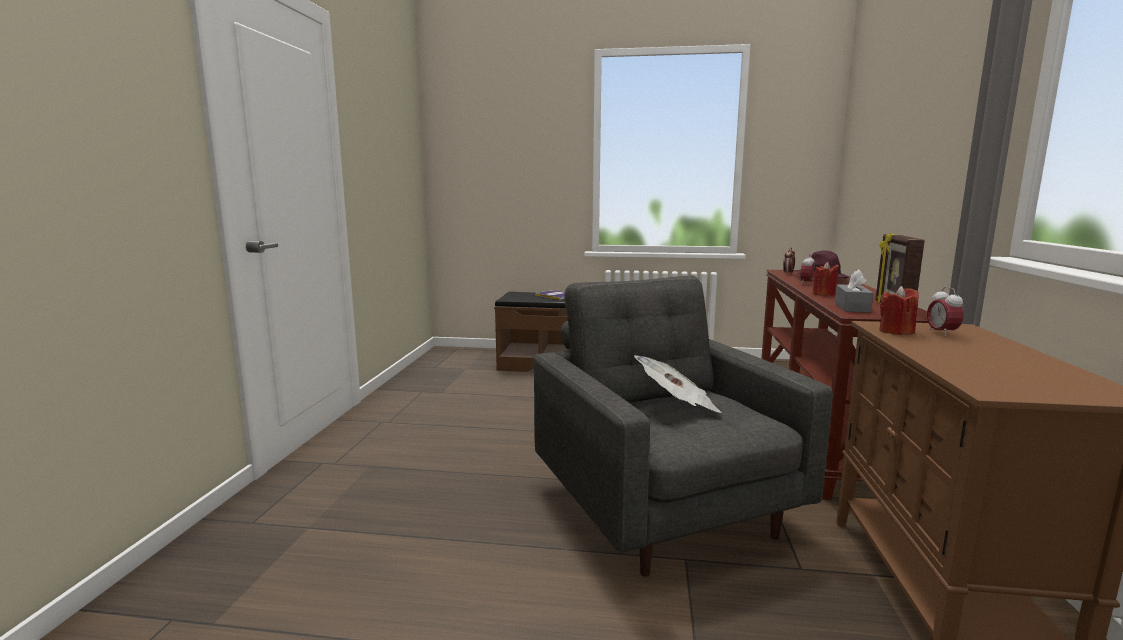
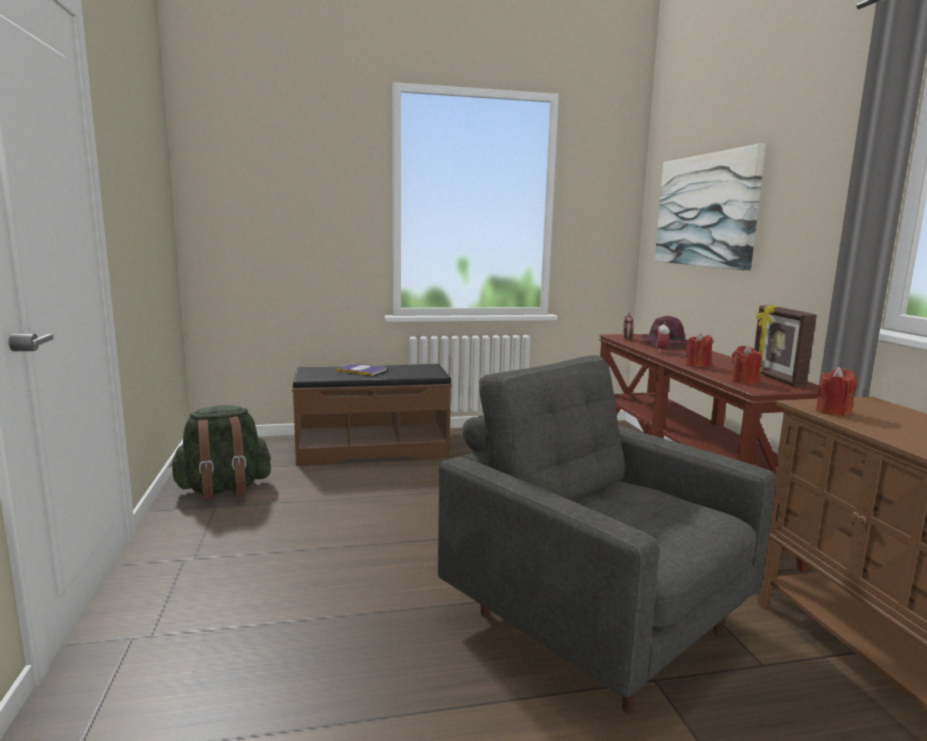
camera: 20 degrees left, 0 degrees up
(434, 381) = (223, 490): none -> green backpack
(677, 405) = (616, 506): newspaper -> none
(852, 307) = (744, 381): grey tissue box -> red candle
(883, 146) = (705, 210): none -> picture
(941, 333) = (869, 411): alarm clock -> none

